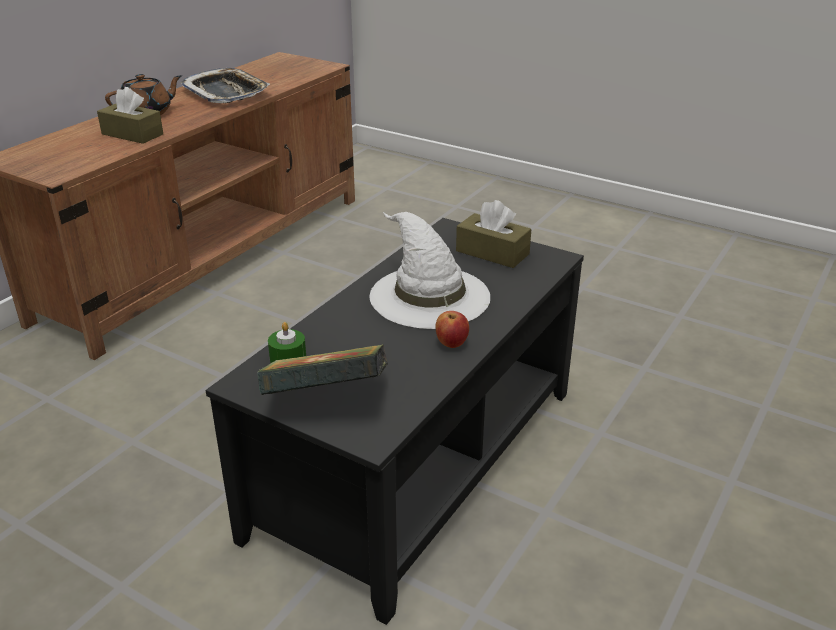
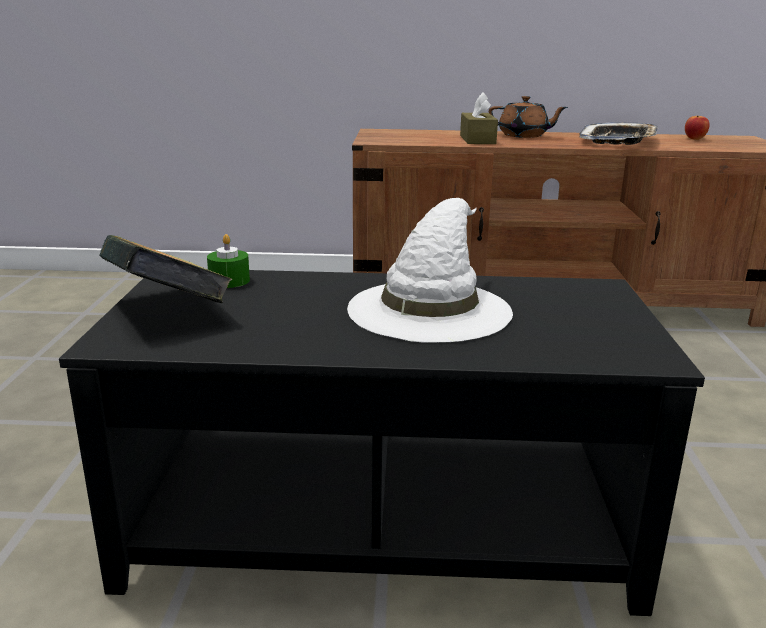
camera: 60 degrees right, 10 degrees down
(451, 343) = (338, 341): apple -> apple (695, 139)
(492, 252) = (590, 319): brown tissue box -> none

